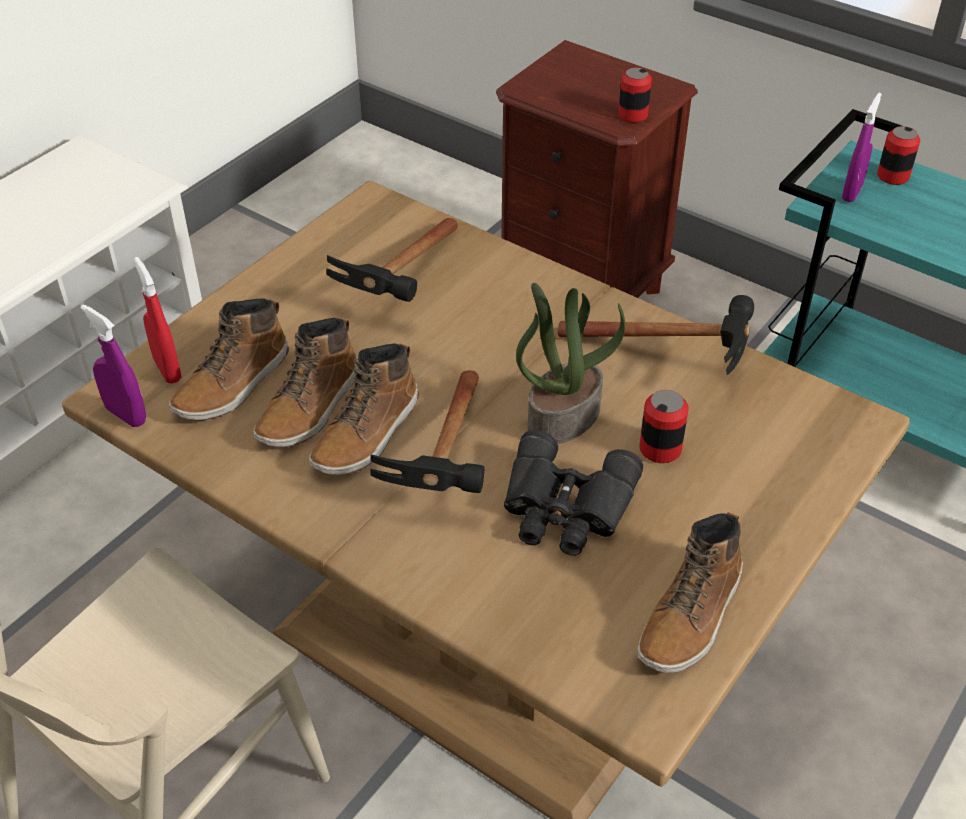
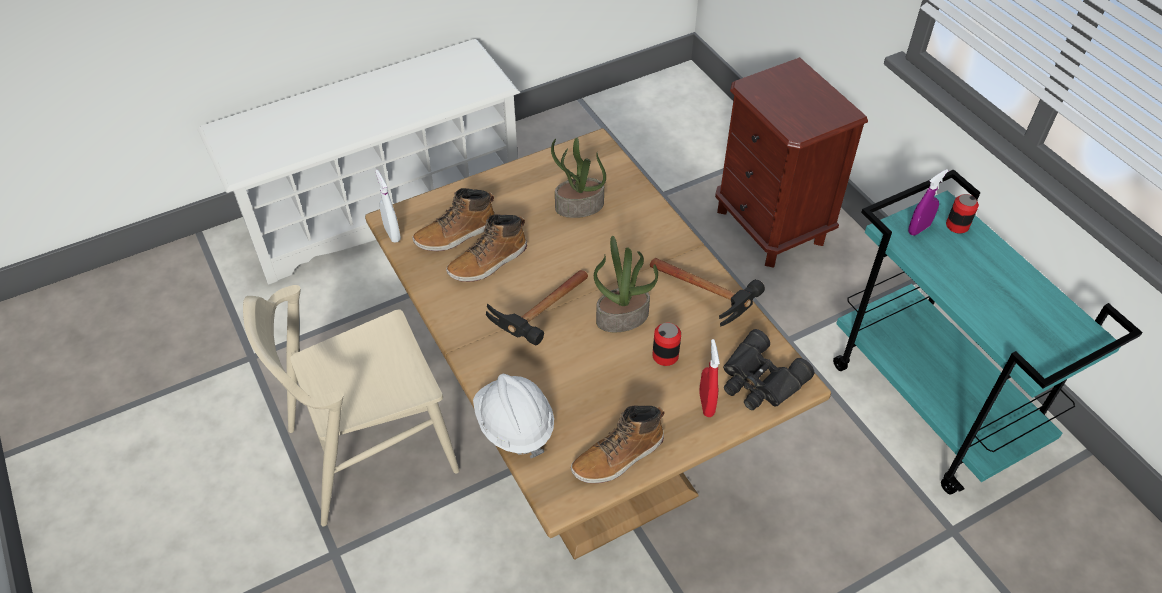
camera: 25 degrees right, 5 degrees up
(126, 415) = (392, 233): purple spray bottle -> white spray bottle
(167, 370) = (426, 214): red spray bottle -> red spray bottle (706, 404)
(368, 433) = (509, 288): boot -> none
(402, 290) = (579, 207): hammer -> potted plant
(503, 631) = (514, 425): none -> white hard hat
(566, 508) = (590, 370): black binoculars -> black binoculars (759, 381)
(633, 115) = (808, 127): can -> none

